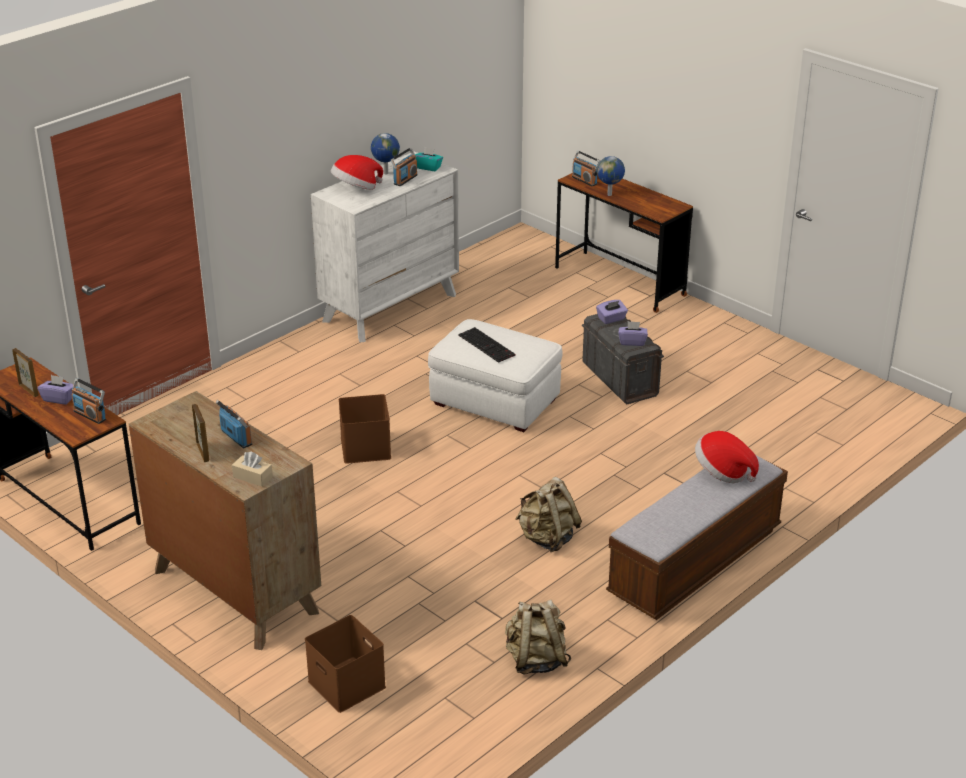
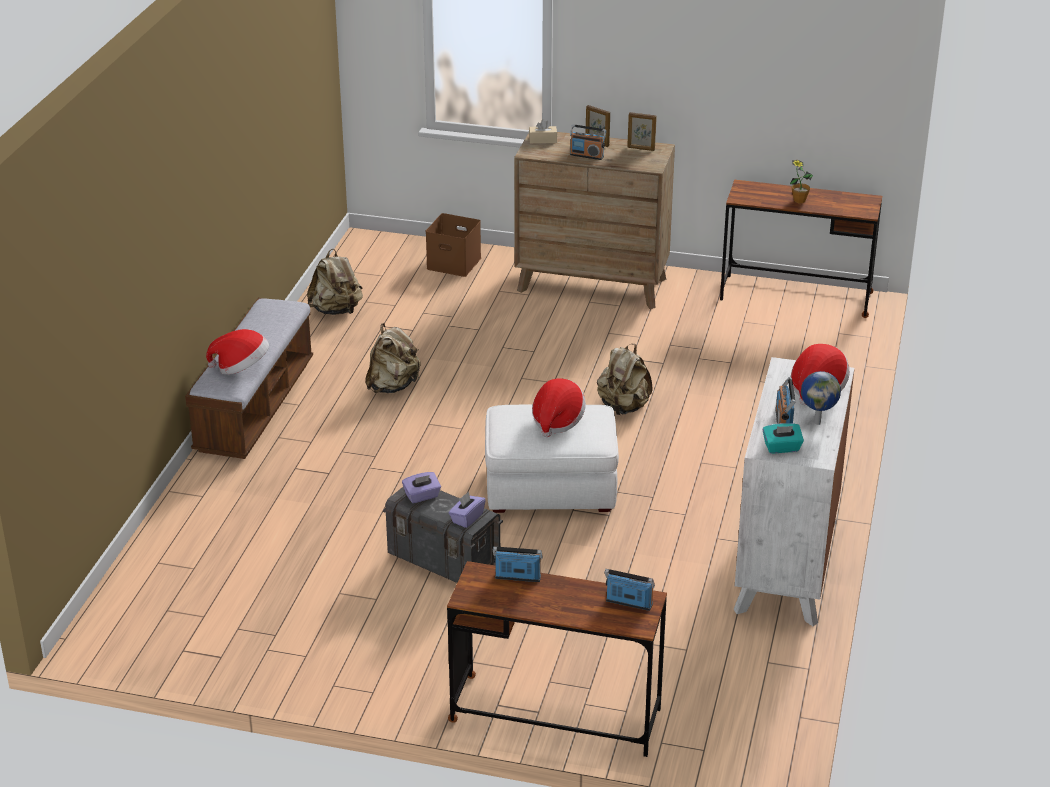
camera: 150 degrees right, 0 degrees up
(29, 390) = (832, 199): picture frame -> picture frame (641, 149)
(59, 399) = (799, 201): purple tissue box -> potted plant
(90, 415) = (757, 198): radio -> radio (518, 577)
(364, 447) = (623, 407): brown storage box -> beige backpack
(487, 345) = (557, 421): keyboard -> hat
(610, 195) = (571, 586): globe -> none

